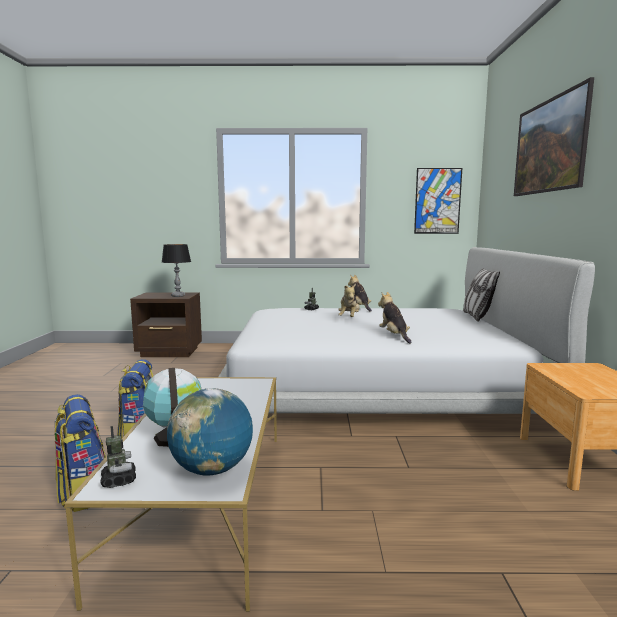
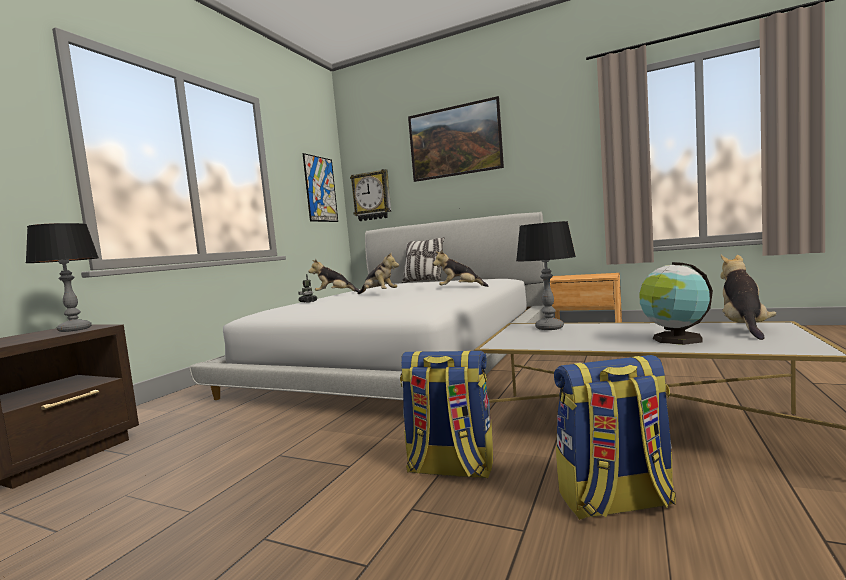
camera: 65 degrees left, 5 degrees down
(119, 480) = (790, 346): toy robot -> none
(212, 469) = (744, 328): globe -> plush toy
(246, 391) = (549, 328): none -> table lamp
(491, 208) = (372, 196): none -> wall clock

